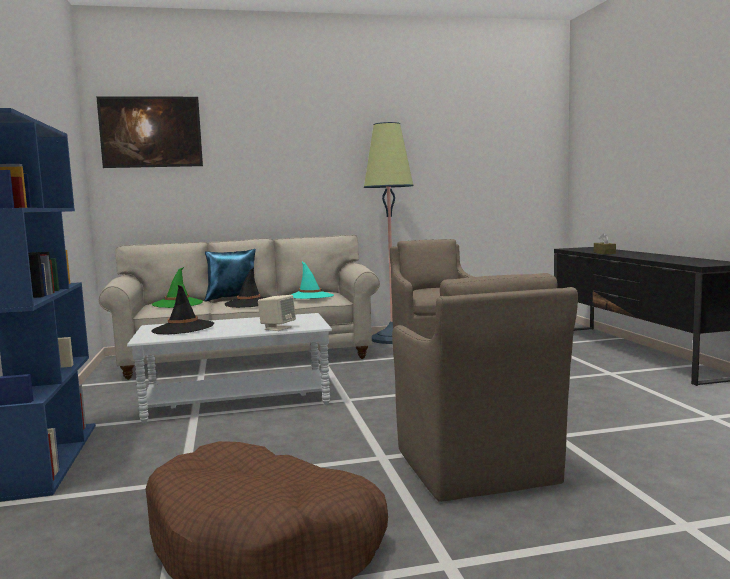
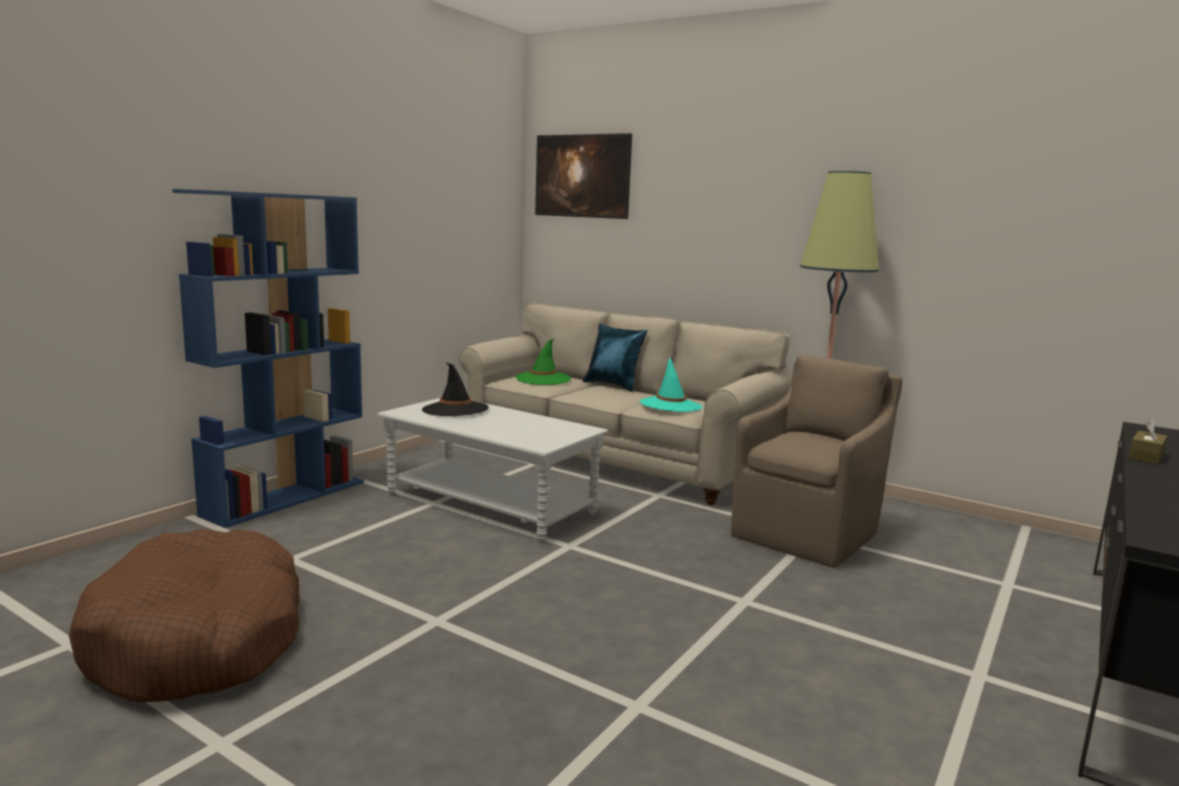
camera: 45 degrees right, 5 degrees up
(249, 303) = (603, 396): black hat -> none
(277, 328) = (508, 436): beige speaker -> none
(476, 469) = (465, 684): brown armchair -> none

